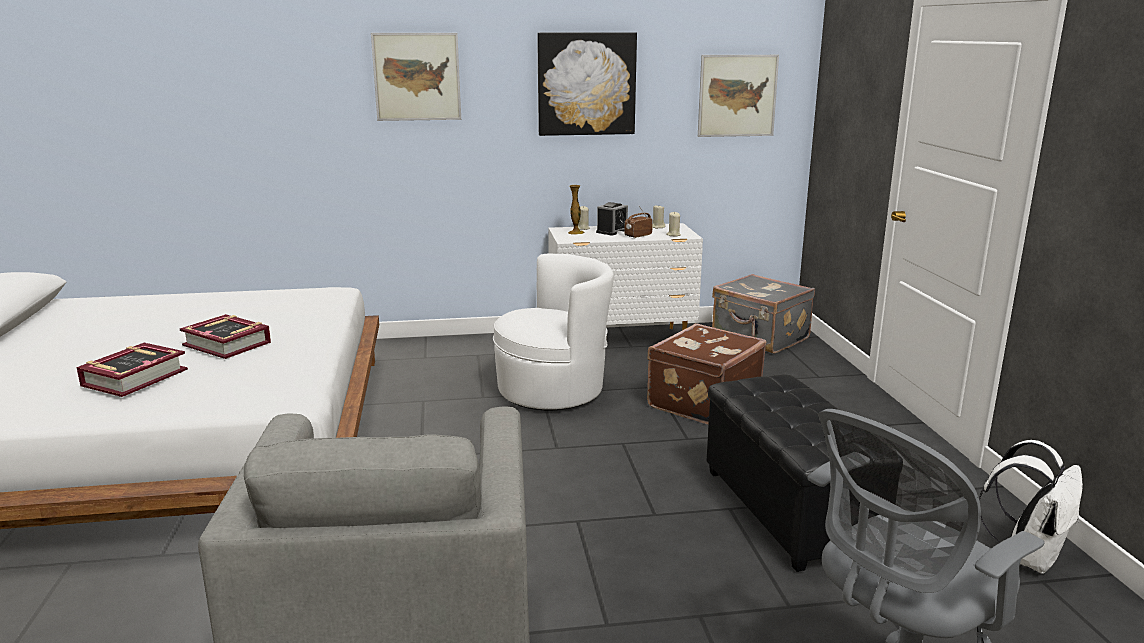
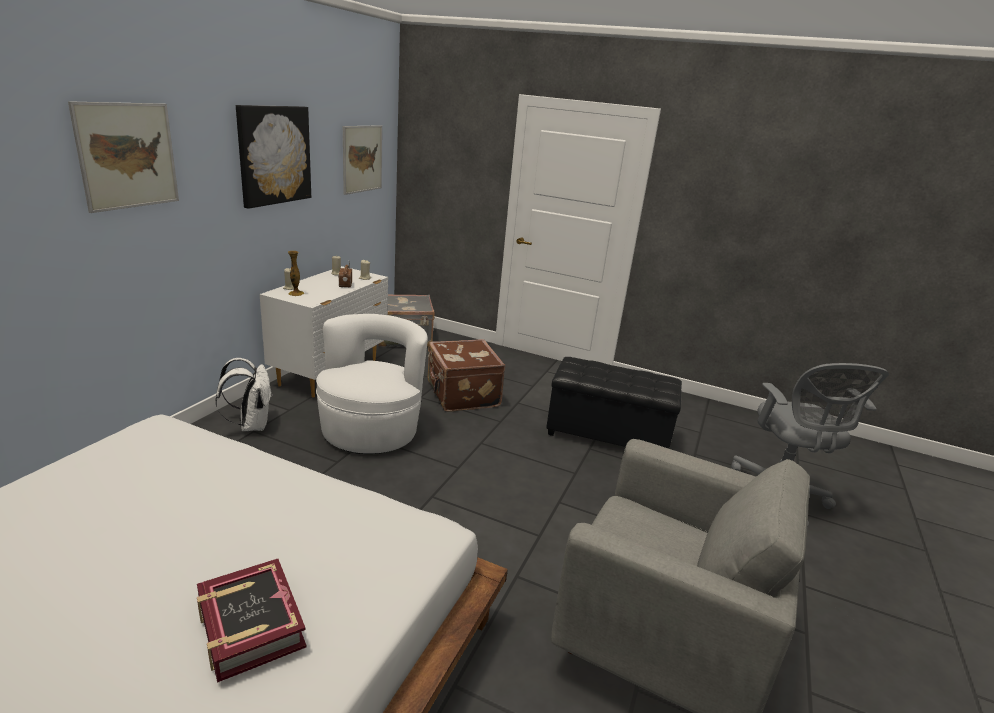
camera: 60 degrees left, 5 degrees up
(227, 344) = (221, 532): book -> none
(612, 231) = (318, 285): alarm clock -> none
(1027, 557) = (686, 406): white backpack -> white backpack (251, 425)

